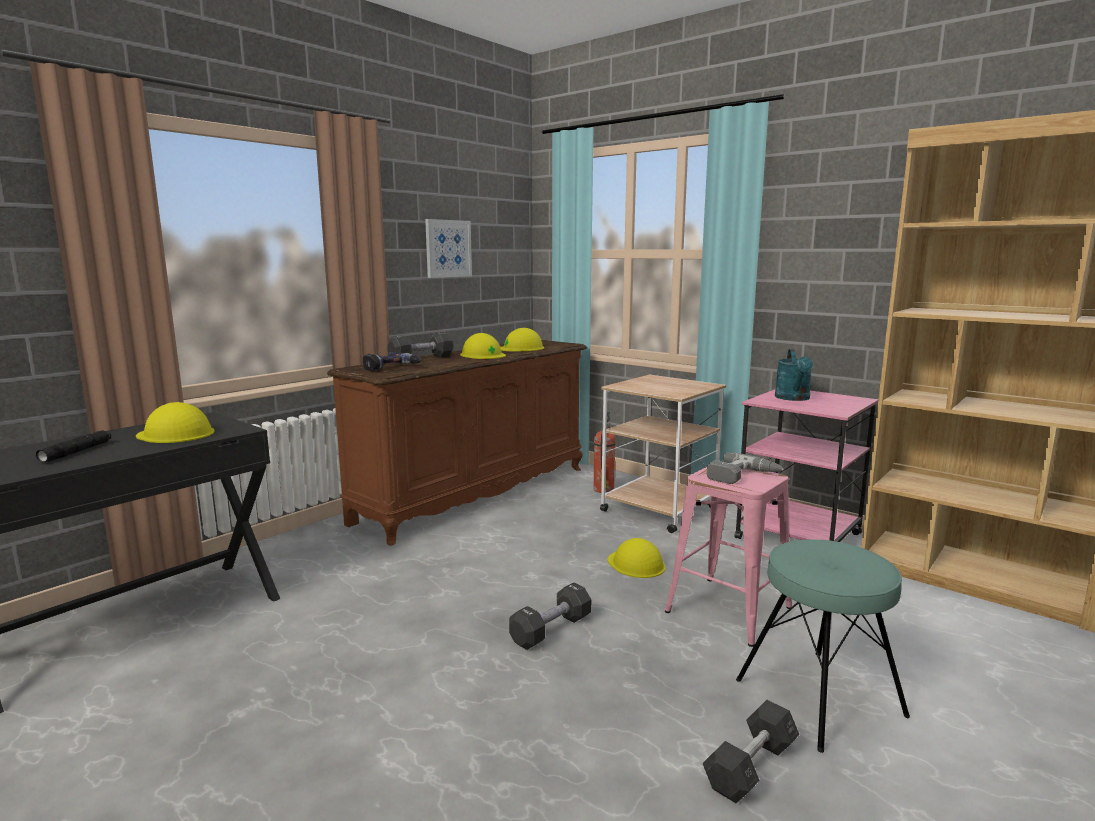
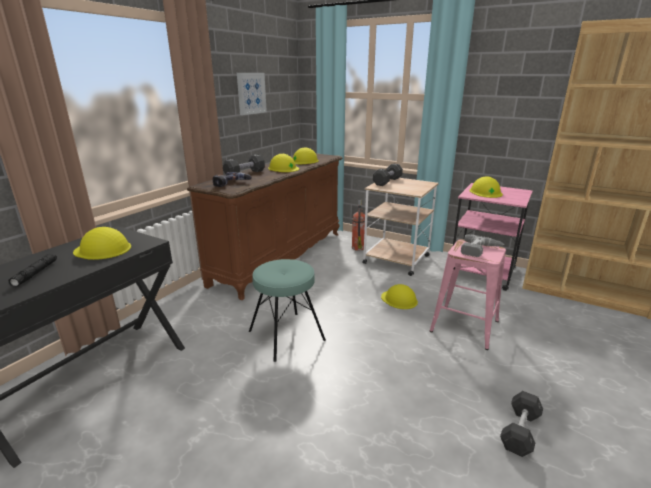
camera: 10 degrees left, 10 degrees up
(551, 630) = (369, 352): black dumbbell -> black dumbbell (387, 181)
(793, 398) = (485, 192): turquoise watering can -> yellow hard hat
(819, 698) = (537, 380): turquoise stool -> turquoise stool (286, 335)

